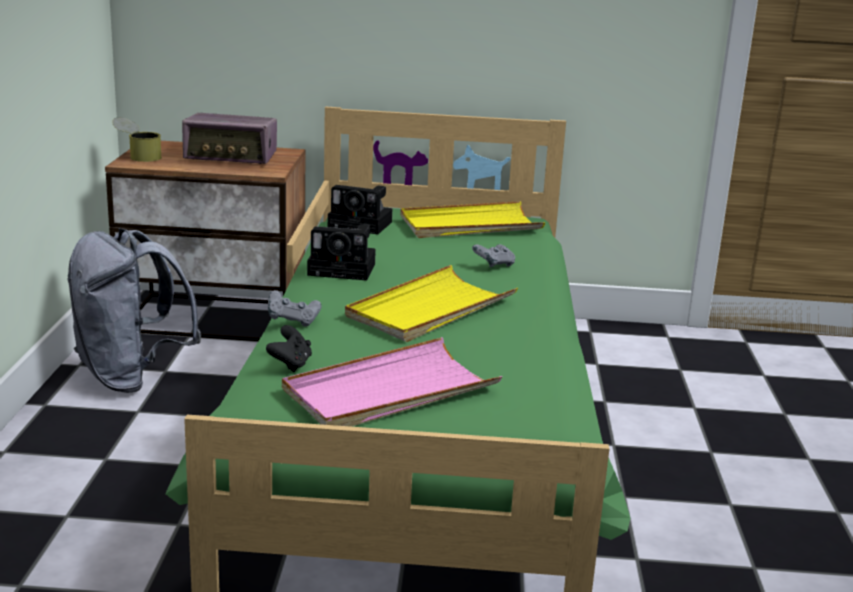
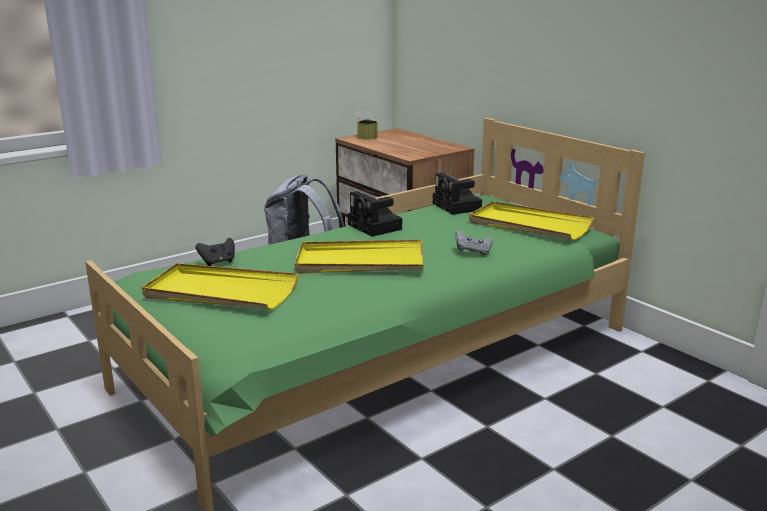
camera: 50 degrees right, 0 degrees up
(231, 157) = (413, 145): radio -> none
(293, 321) = (276, 243): grey game controller -> none
(389, 392) = (220, 292): pink tray -> yellow tray

